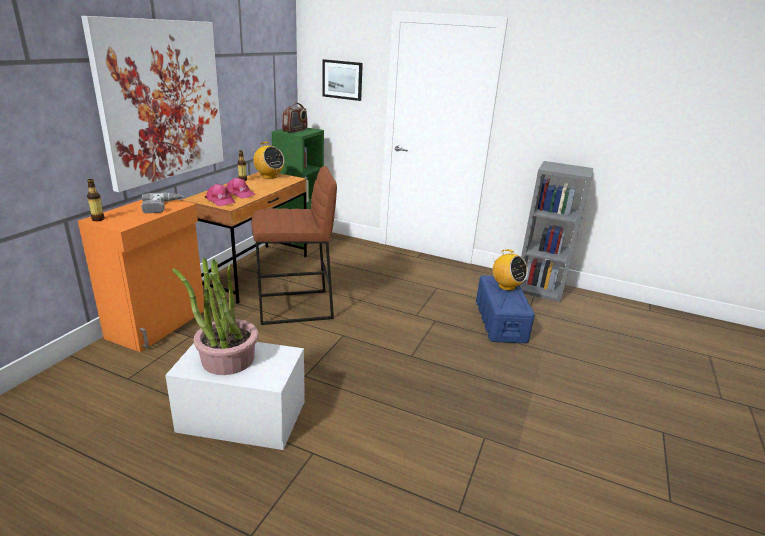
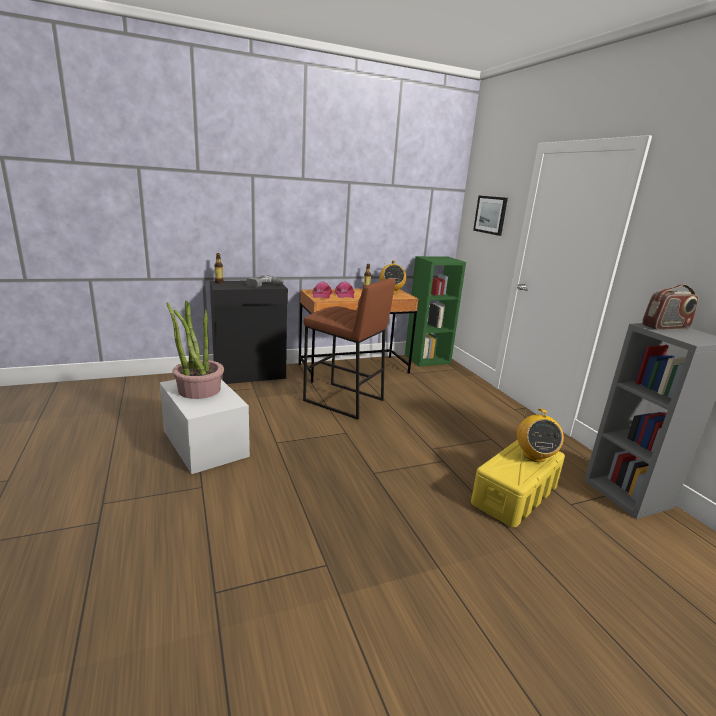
camera: 45 degrees right, 5 degrees down
(159, 324) = (250, 375): orange cabinet -> black cabinet
(162, 101) = (299, 211): picture -> none
(295, 130) = (437, 258): radio -> radio (666, 327)
(500, 321) = (515, 495): blue storage box -> yellow storage box

